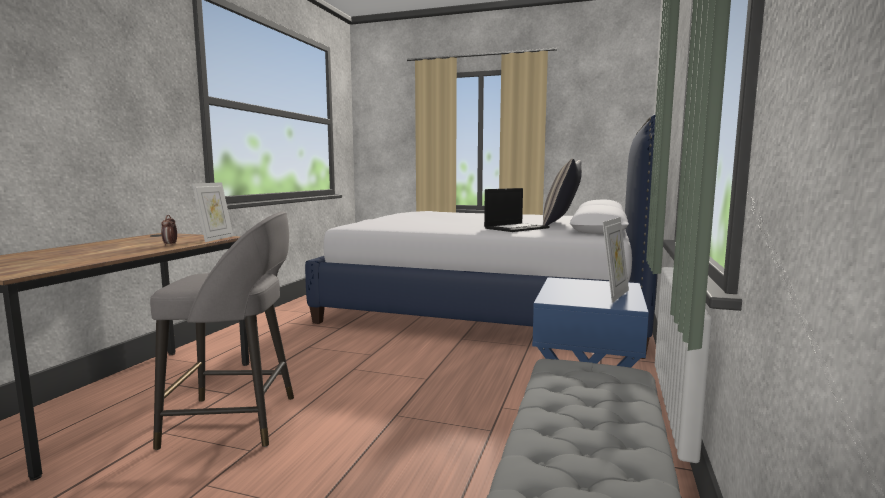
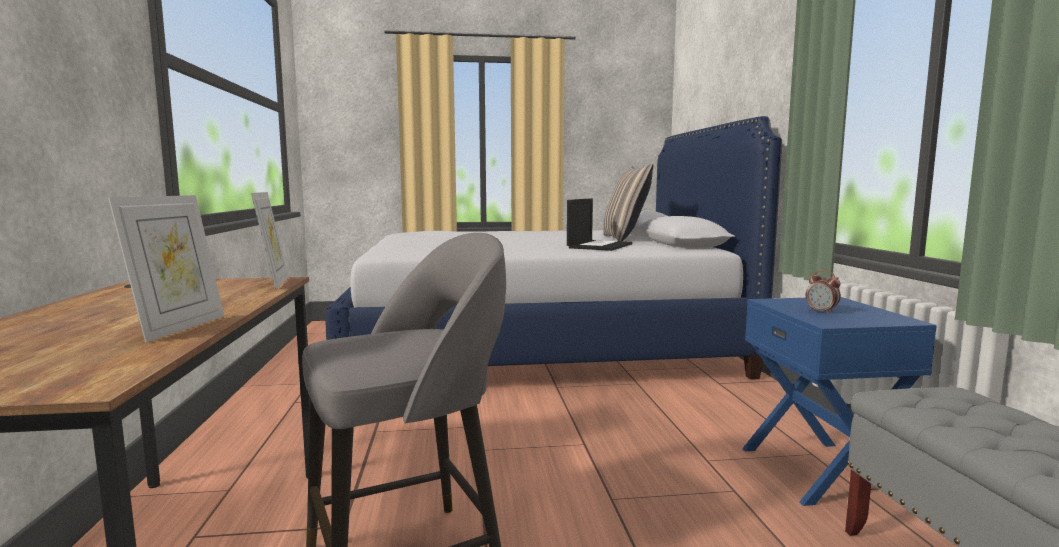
camera: 25 degrees left, 0 degrees up
(170, 245) = (229, 298): alarm clock -> alarm clock (821, 312)
(614, 295) = (861, 311): picture frame -> picture frame (178, 327)

